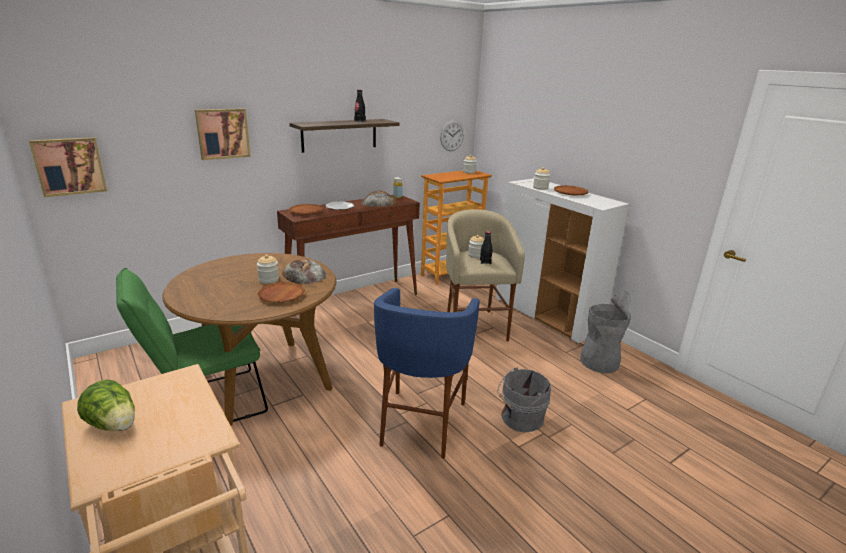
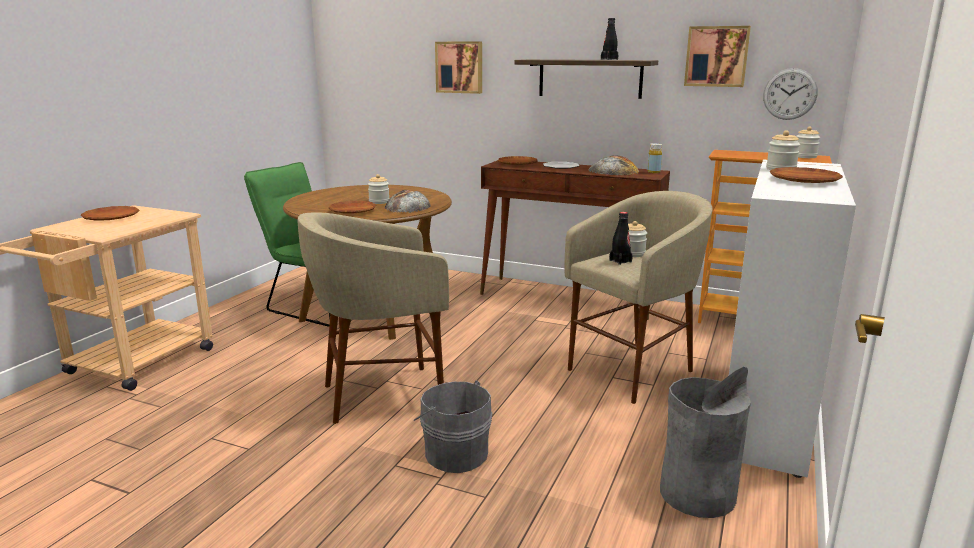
camera: 60 degrees right, 5 degrees down
(69, 166) = (346, 87): picture -> picture (716, 56)
(114, 425) = (111, 217): lettuce -> brown plate
(421, 423) = (382, 395): blue stool -> beige stool

